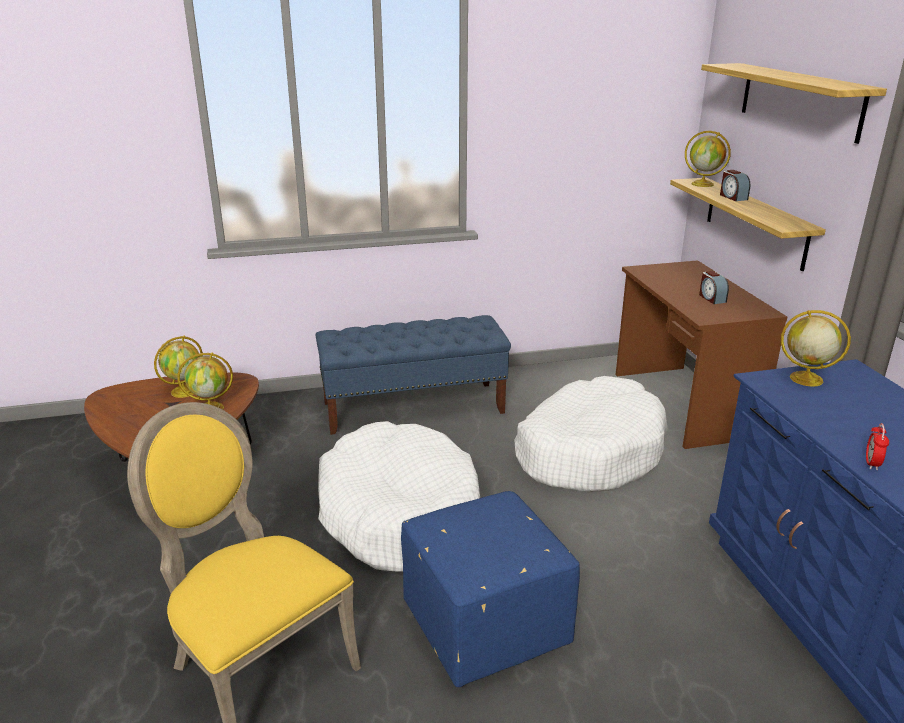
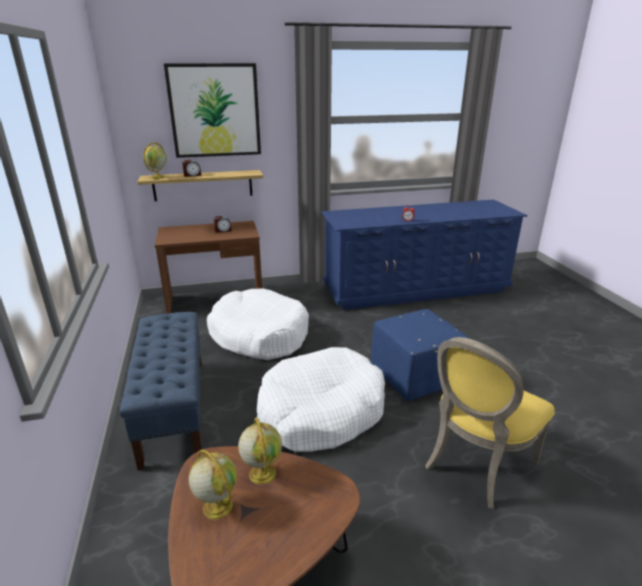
camera: 90 degrees left, 0 degrees up
(799, 100) = (215, 111): shelf -> picture
(805, 379) = (341, 220): globe -> none

